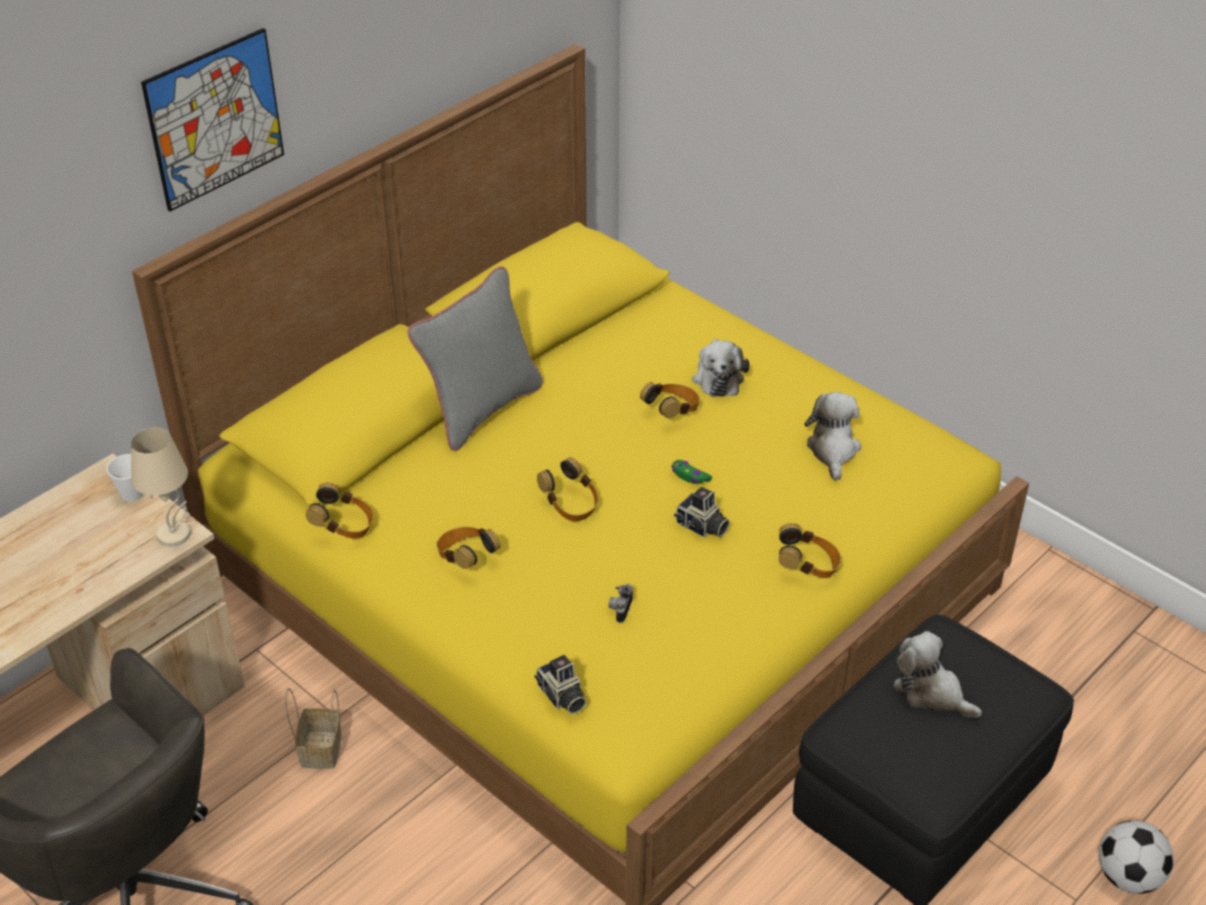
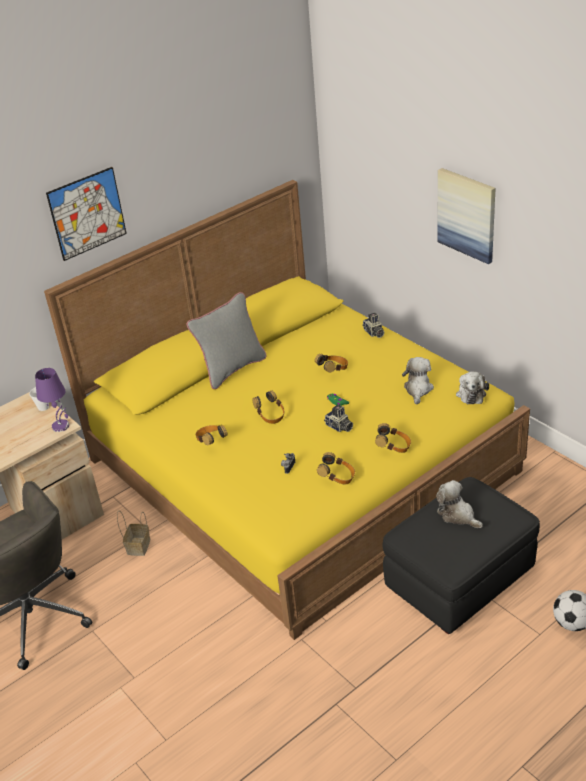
camera: 10 degrees right, 5 degrees down
(175, 534) = (61, 426): beige table lamp -> purple table lamp
(344, 527) = (151, 426): headphones -> headphones (337, 478)
(561, 697) = (249, 509): camera -> camera (373, 333)
(718, 377) = (361, 353): plush toy -> plush toy (471, 393)
(921, 129) = (467, 215): none -> picture

